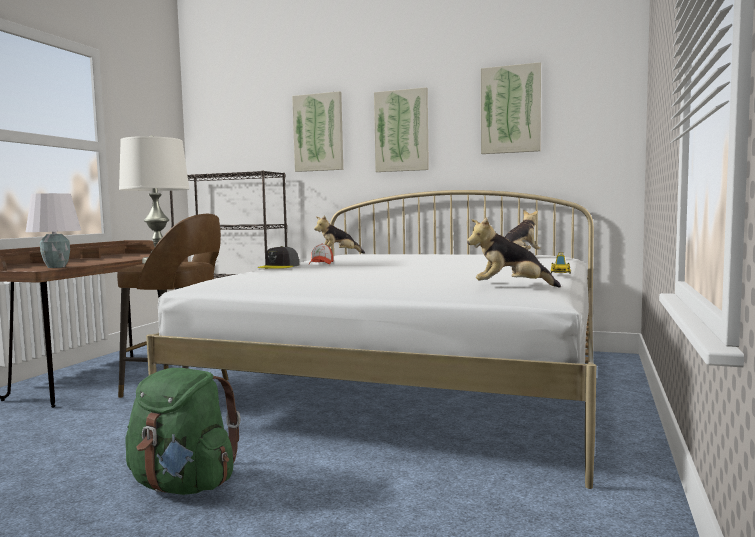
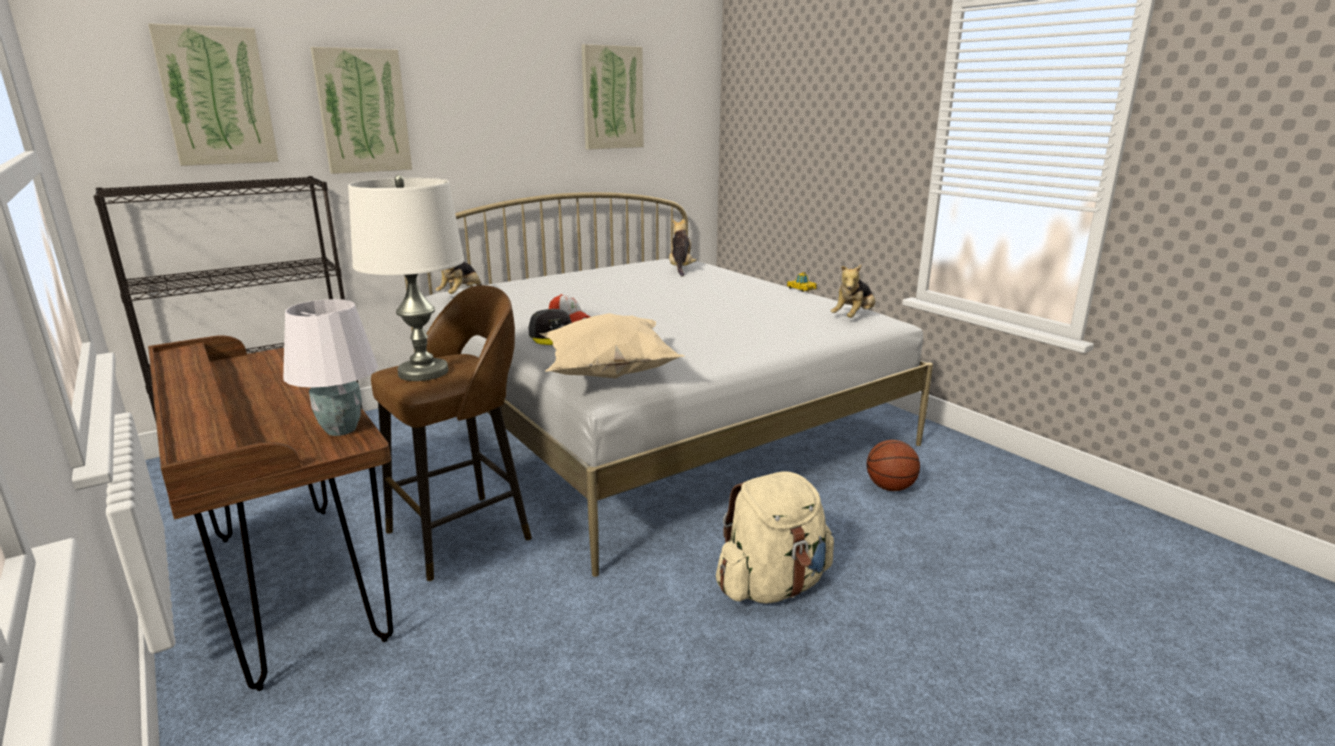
camera: 55 degrees left, 15 degrees up
(183, 485) = (772, 586): green backpack -> beige backpack
(219, 279) = (607, 374): none -> beige pillow
(401, 131) = (490, 116): picture -> picture (216, 96)
(445, 494) = (889, 487): none -> basketball

